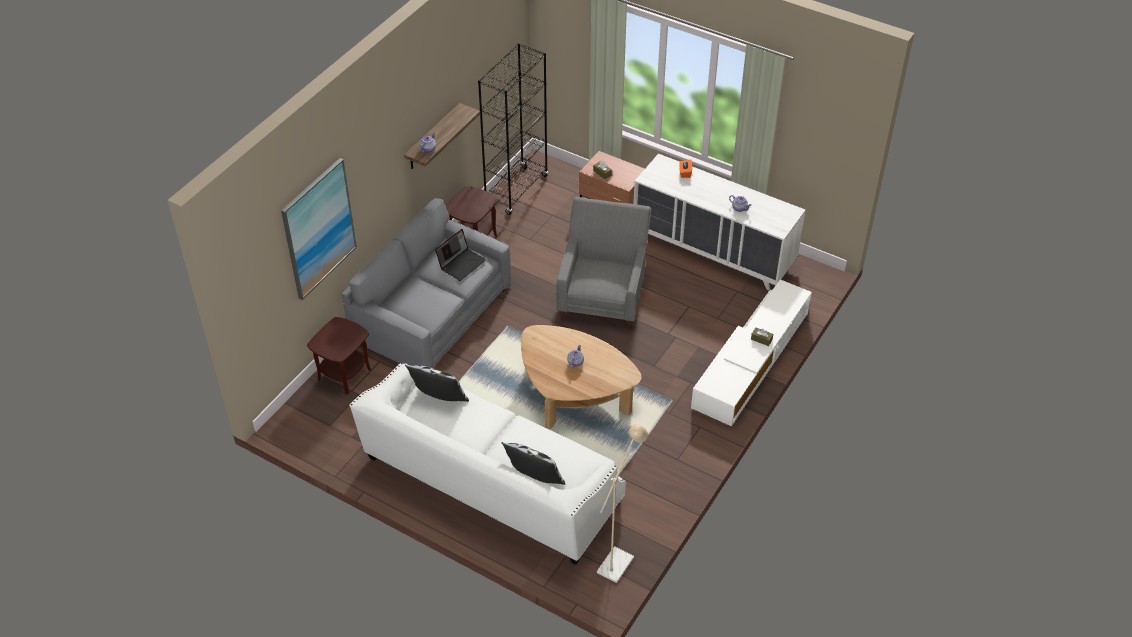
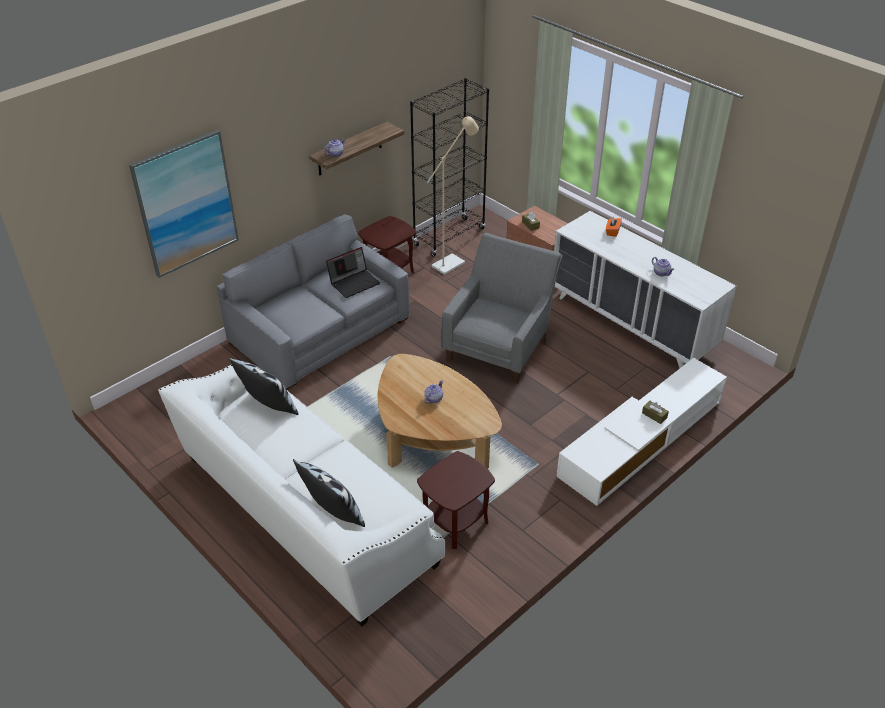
camera: 15 degrees right, 5 degrees down
(344, 374) = (207, 371): brown side table -> brown side table (455, 522)
(618, 559) = (413, 632): beige floor lamp -> beige floor lamp (452, 262)

